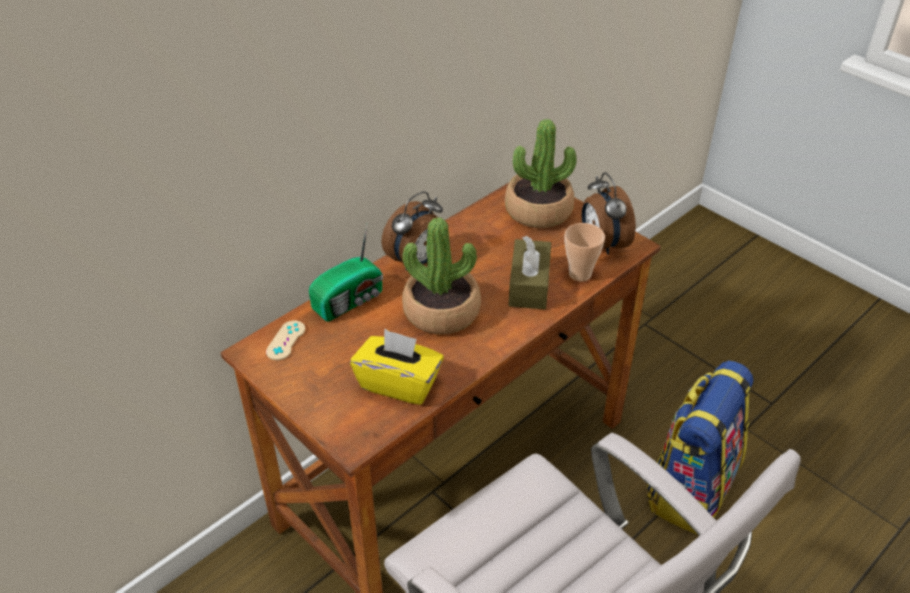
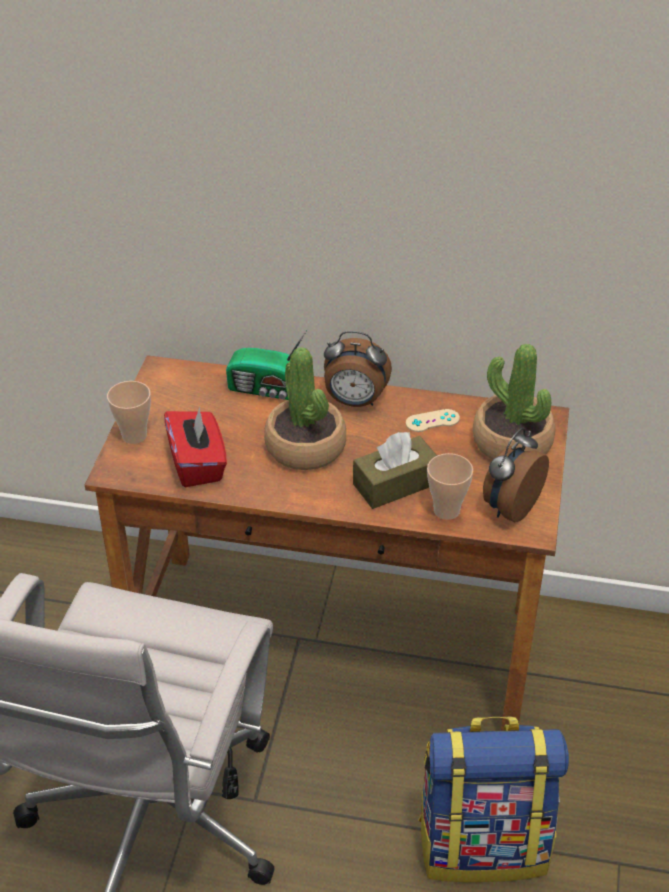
camera: 55 degrees right, 0 degrees up
(286, 340) = (189, 380): beige game controller -> beige game controller (432, 421)
(320, 408) = (134, 436): none -> cup
(399, 383) = (197, 464): yellow tissue box -> red tissue box

